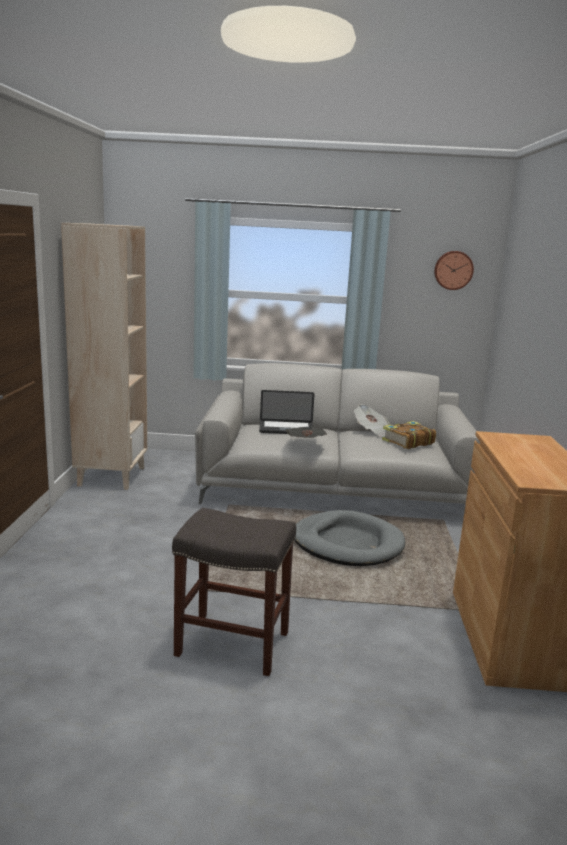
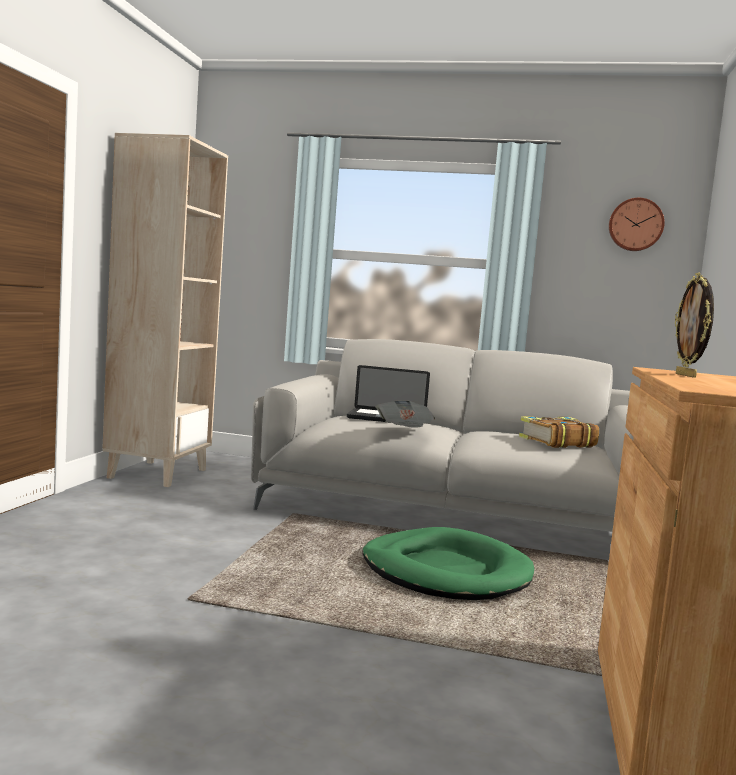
camera: 10 degrees right, 10 degrees down
(234, 643) = (196, 674): grey stool -> none
(347, 543) = (446, 571): grey dog bed -> green dog bed
(372, 431) = (509, 430): newspaper -> none
(511, 447) = (687, 375): none -> picture frame

